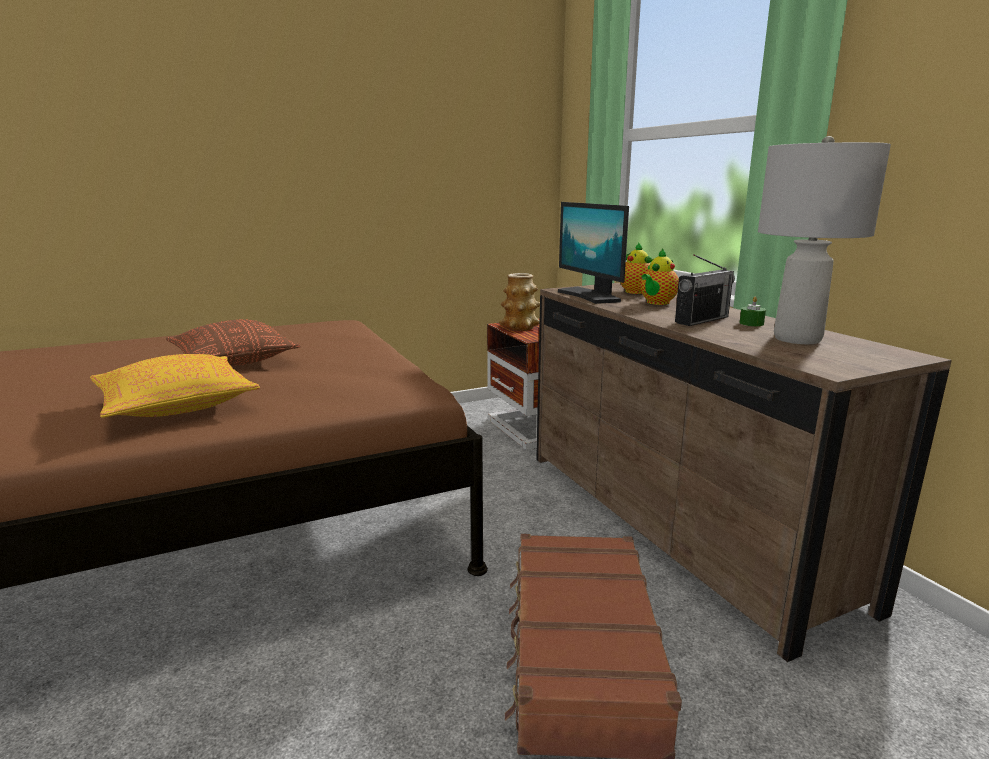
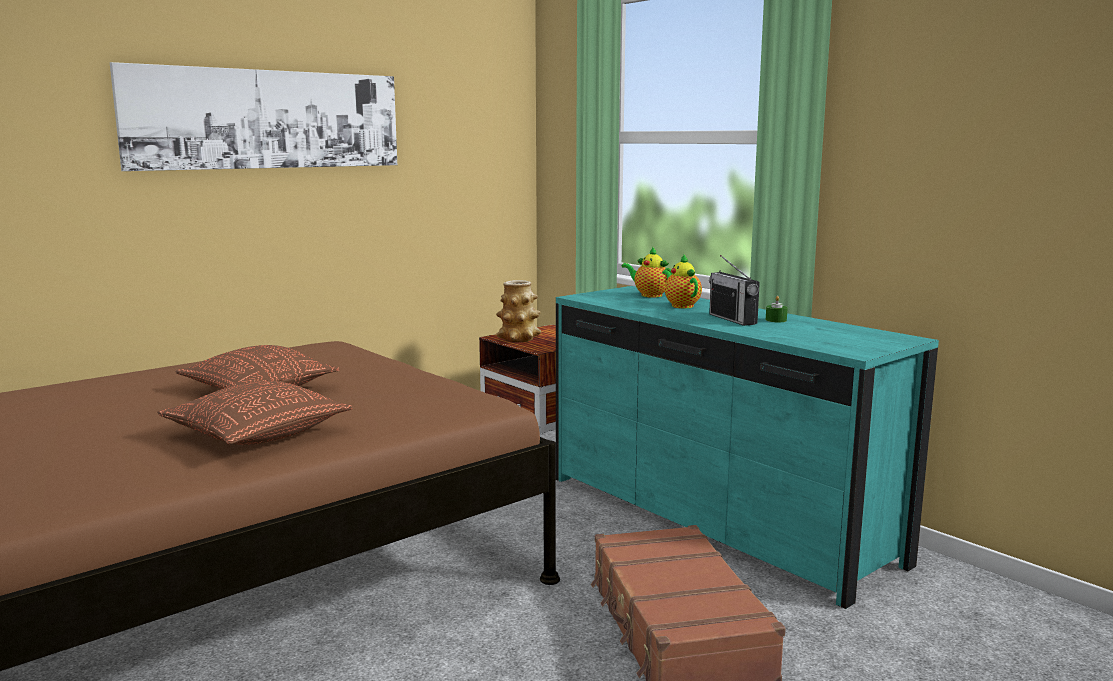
camera: 15 degrees left, 5 degrees down
(177, 405) = (258, 434): yellow pillow -> brown pillow
(297, 118) = (267, 119): none -> picture
(590, 296) = (612, 302): monitor -> none
(657, 303) = (681, 305): teapot -> teapot turned 135 degrees clockwise
(674, 523) = (715, 519): brown dresser -> turquoise dresser
(702, 320) = (732, 319): radio -> radio turned 120 degrees clockwise
(798, 339) = (820, 331): grey table lamp -> none

